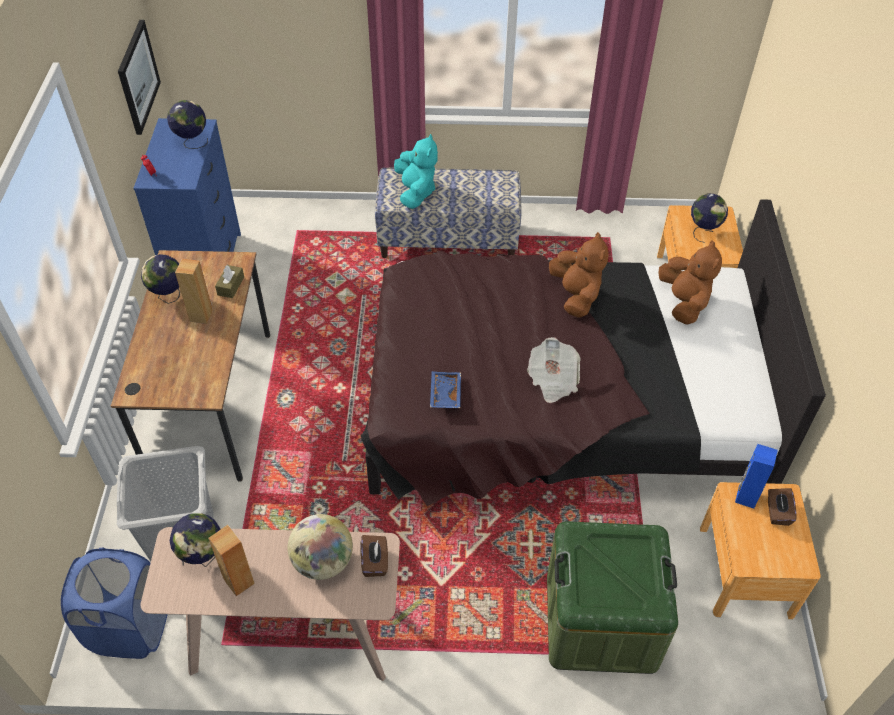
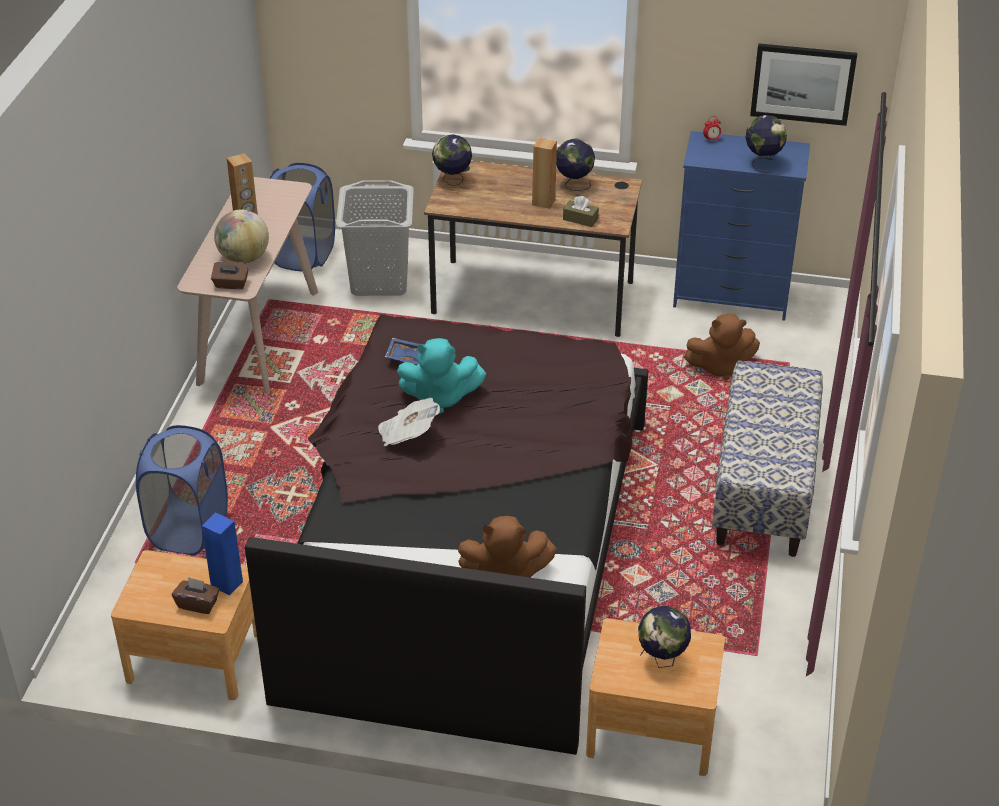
camera: 100 degrees right, 10 degrees down
(203, 557) = (275, 202): globe -> globe (452, 180)
(415, 192) = (770, 395): turquoise plush toy -> turquoise plush toy (440, 397)
(576, 296) = (533, 477): brown plush toy -> brown plush toy (720, 366)
(601, 621) = (189, 530): green storage box -> blue laundry basket

